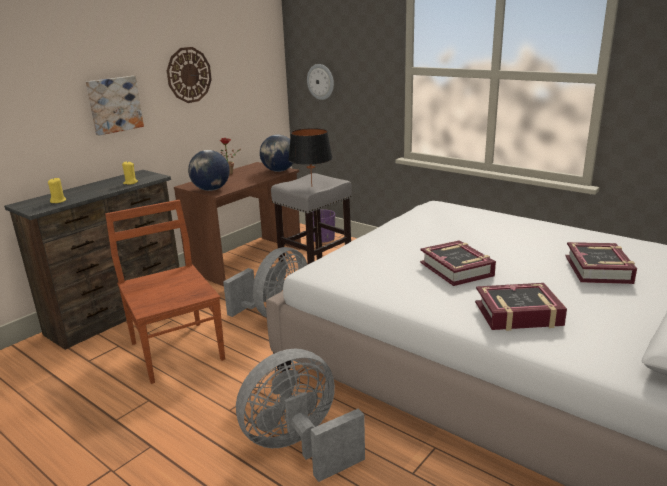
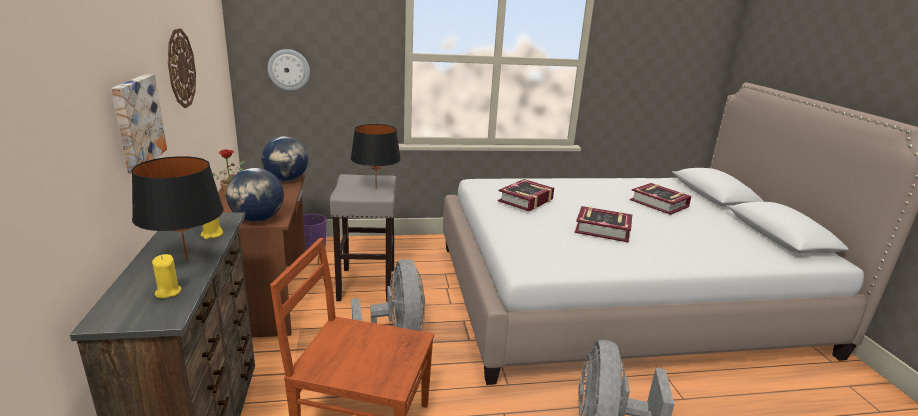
camera: 50 degrees left, 0 degrees up
(94, 191) = (186, 261): none -> black table lamp
(518, 314) = (691, 247): book -> book (526, 200)

